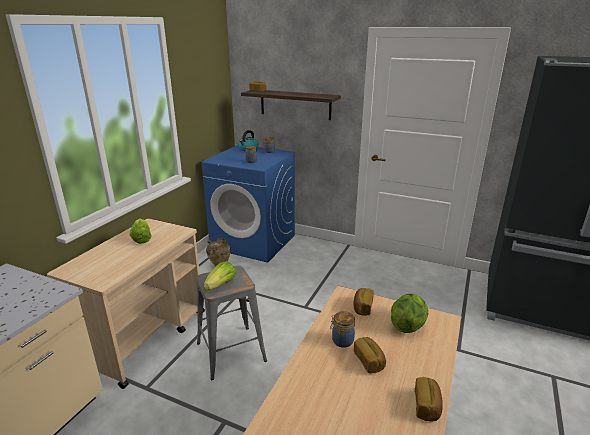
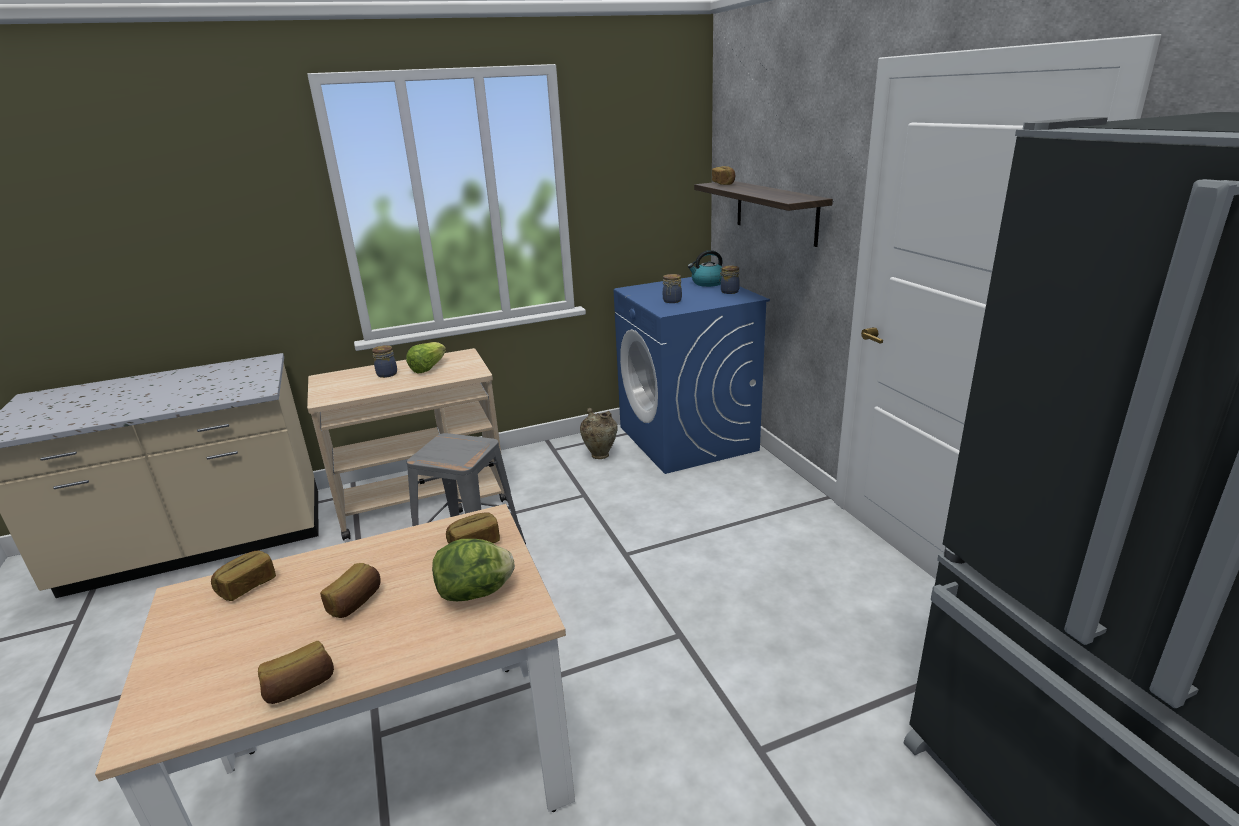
camera: 45 degrees right, 0 degrees up
(221, 285) = (441, 453): lettuce -> none
(297, 394) = (247, 585): none -> bread
(341, 340) = (380, 564): jar -> jar (387, 374)

